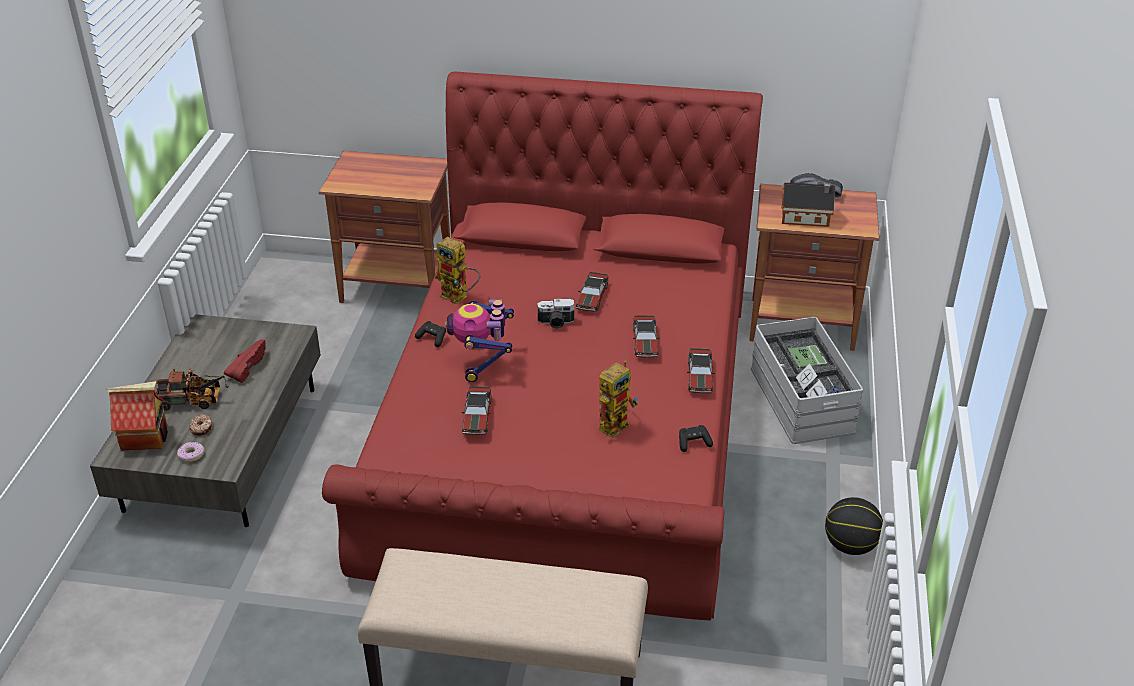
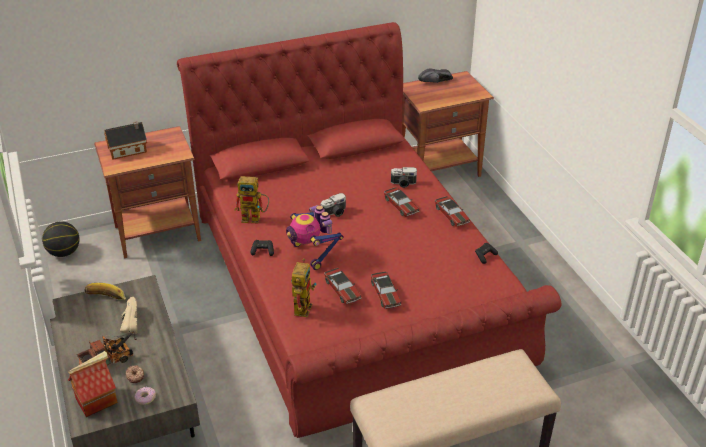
camera: 30 degrees left, 0 degrees up
(245, 334) = (106, 299): none -> banana
(246, 367) = (129, 322): red shoe -> beige shoe
(592, 297) = (342, 189): toy car -> toy car (385, 294)
(616, 423) = (429, 261): toy robot -> toy robot (302, 306)
(674, 316) = (403, 183): none -> camera
(803, 399) = (477, 215): grey storage box -> none
(807, 217) = (443, 97): toy house -> toy house (129, 150)
(850, 546) = (573, 289): basketball -> basketball (64, 253)

